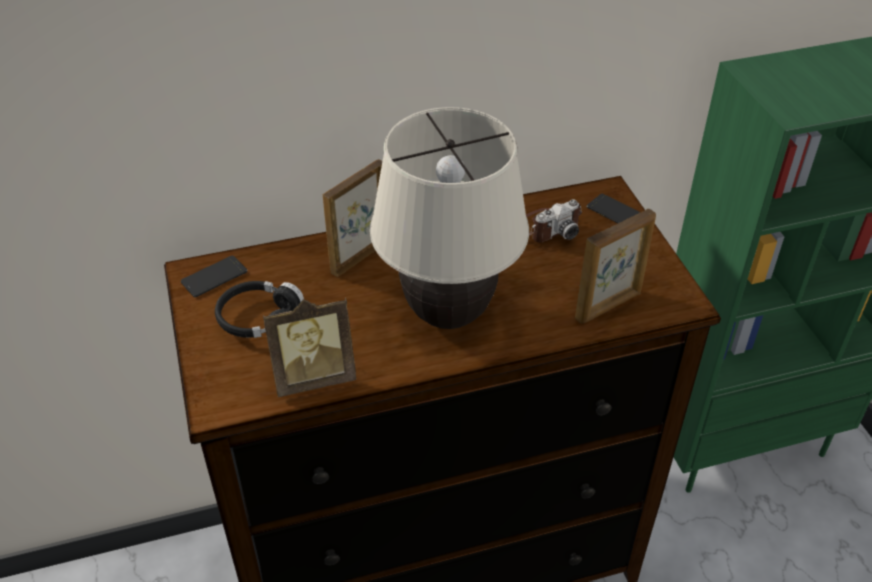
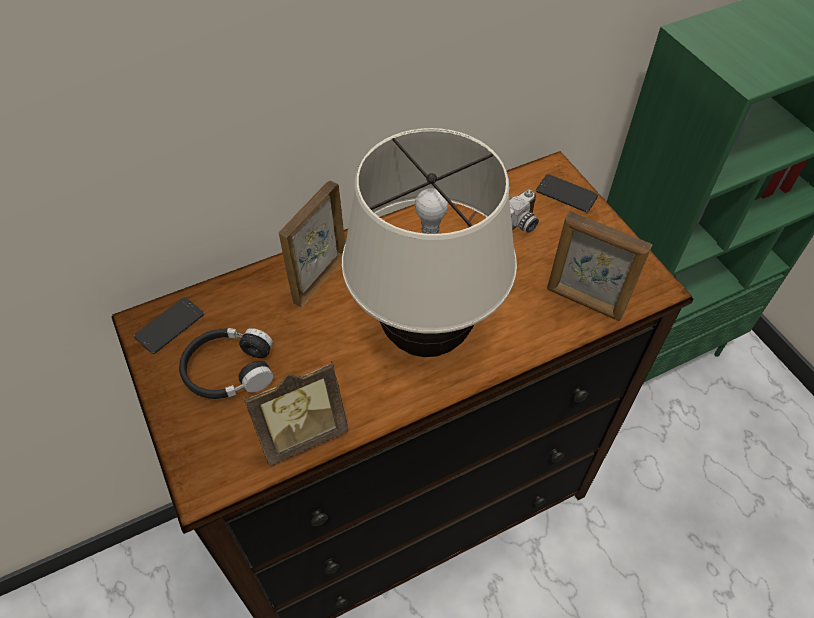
camera: 10 degrees left, 10 degrees up
(609, 306) = (584, 302): picture frame -> picture frame turned 75 degrees clockwise

